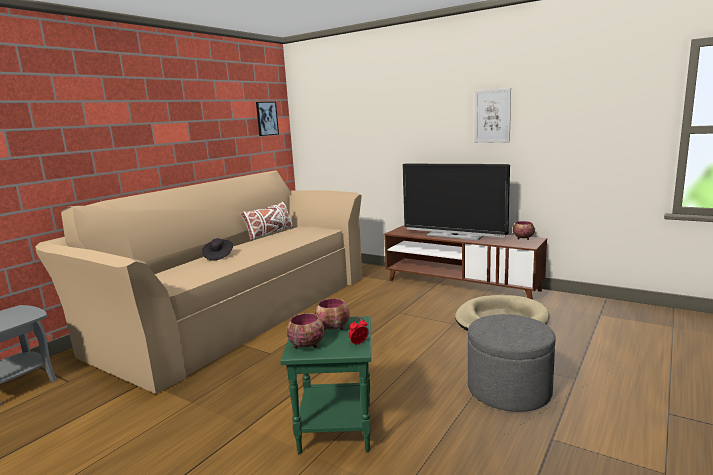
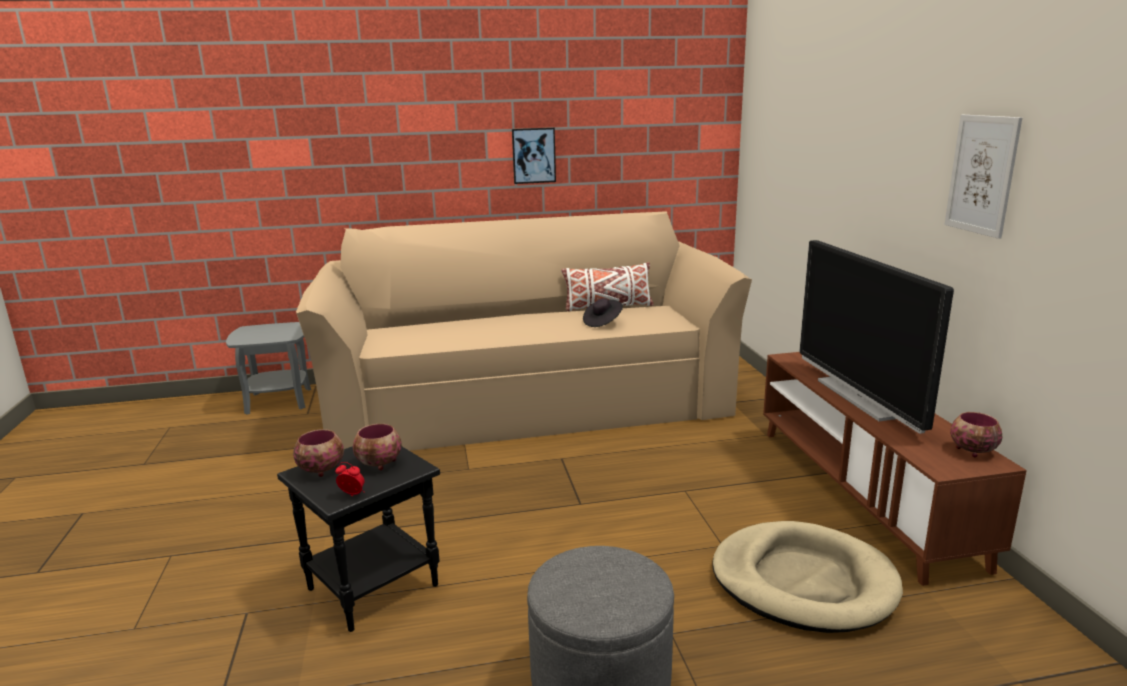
camera: 45 degrees right, 5 degrees up
(218, 256) = (485, 323): black hat -> black hat (602, 322)
(266, 118) = (688, 125): picture -> picture (533, 155)
(334, 427) = (373, 585): green side table -> black side table

